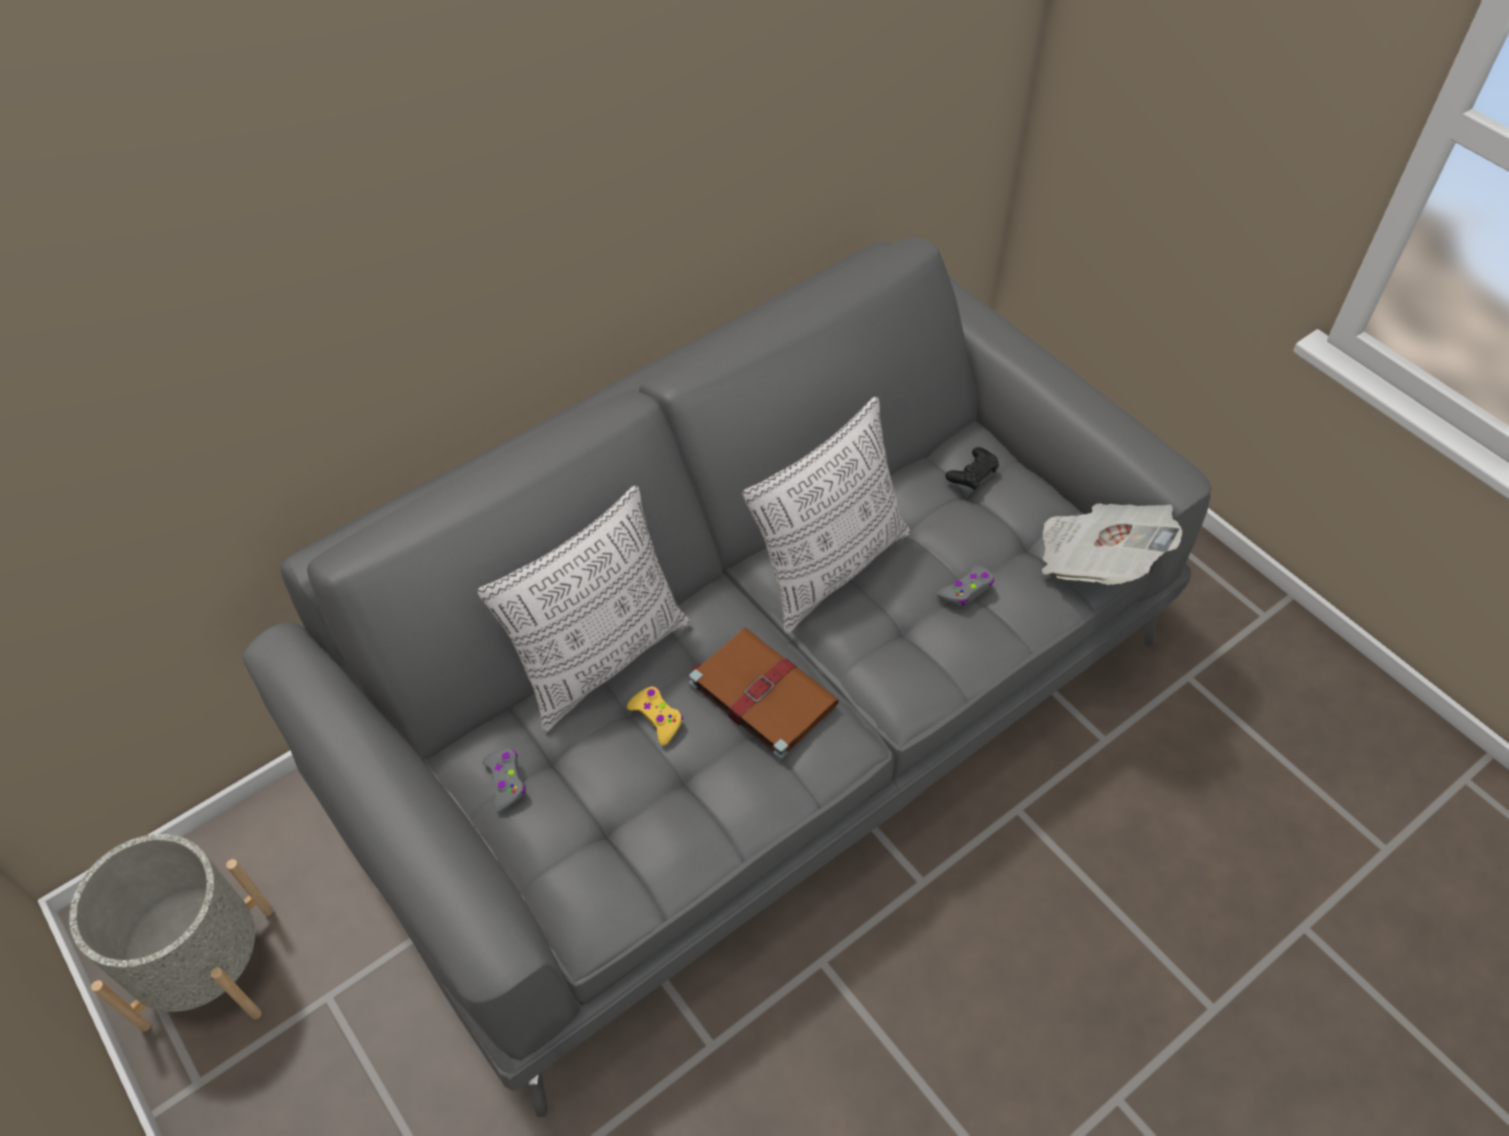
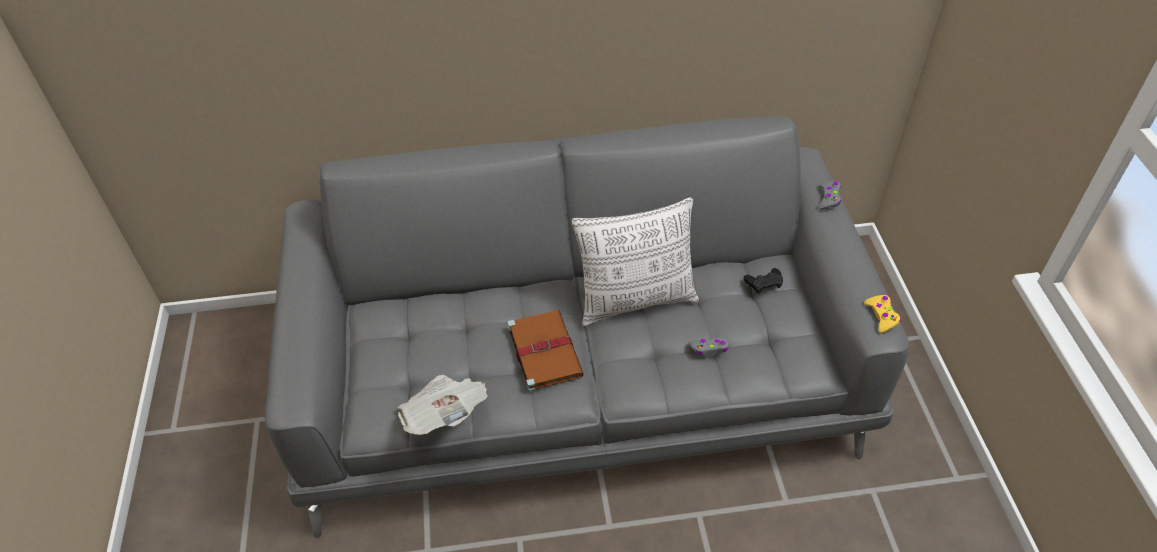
camera: 30 degrees right, 5 degrees down
(208, 967) = (214, 376): grey planter -> none
(506, 782) = (376, 333): grey game controller -> grey game controller (829, 198)
(602, 659) = (471, 294): pillow -> none
(657, 718) = (477, 337): yellow game controller -> yellow game controller (881, 316)
(1097, 559) = (809, 367): newspaper -> newspaper (445, 415)

